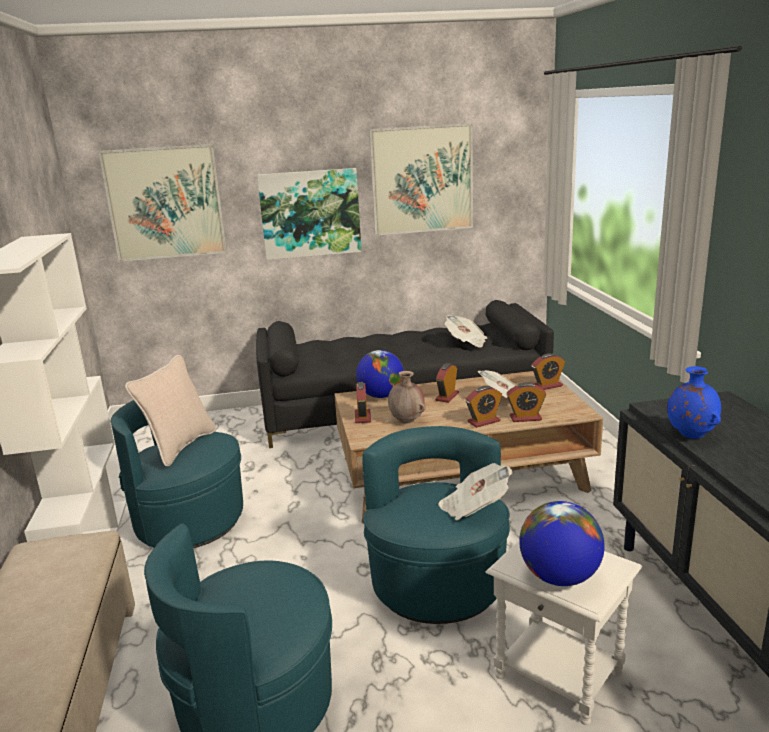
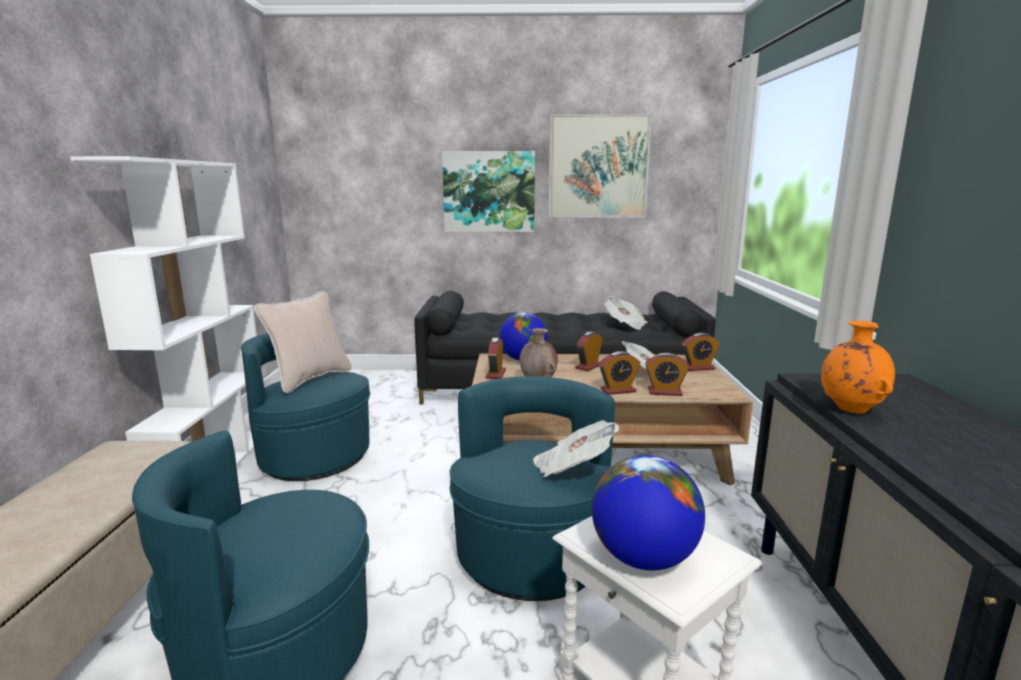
camera: 10 degrees right, 5 degrees down
(165, 203) = (359, 172): picture -> none
(690, 435) = (850, 409): blue vase -> orange vase

